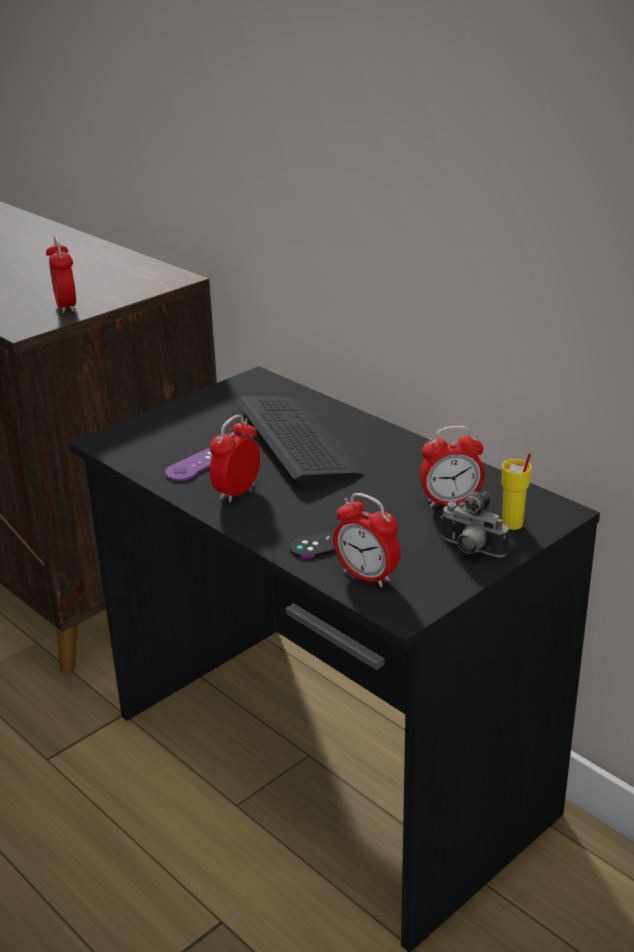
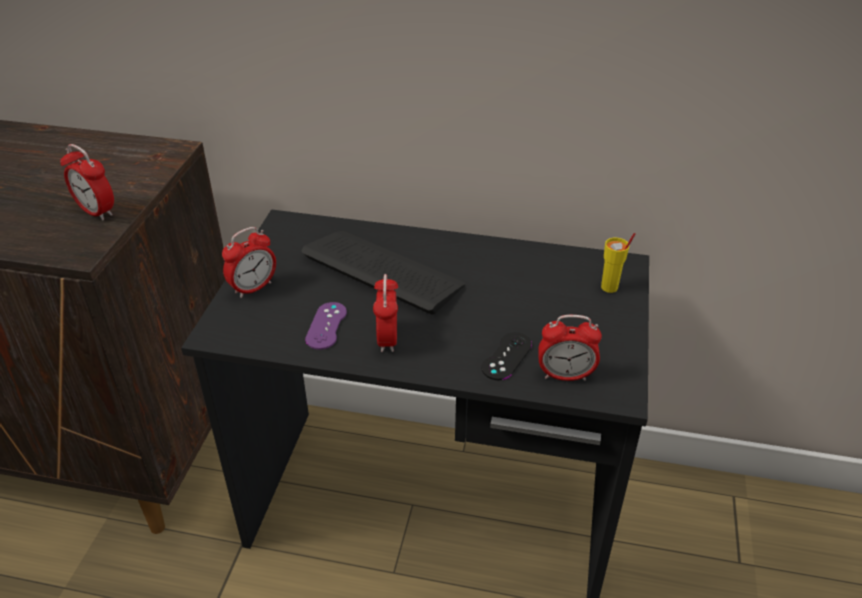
camera: 35 degrees left, 10 degrees up
(450, 502) = (551, 285): alarm clock -> alarm clock (253, 288)
(470, 550) = (607, 321): camera -> none

